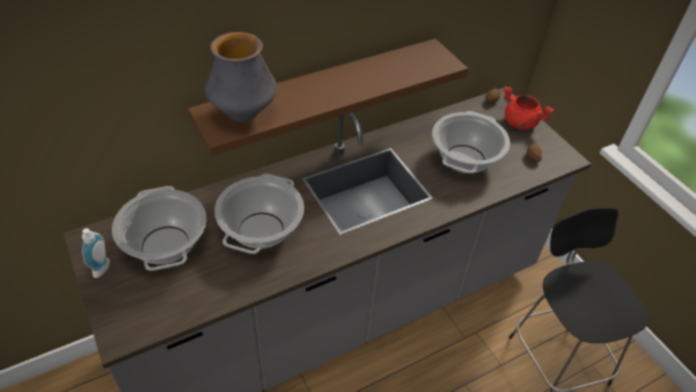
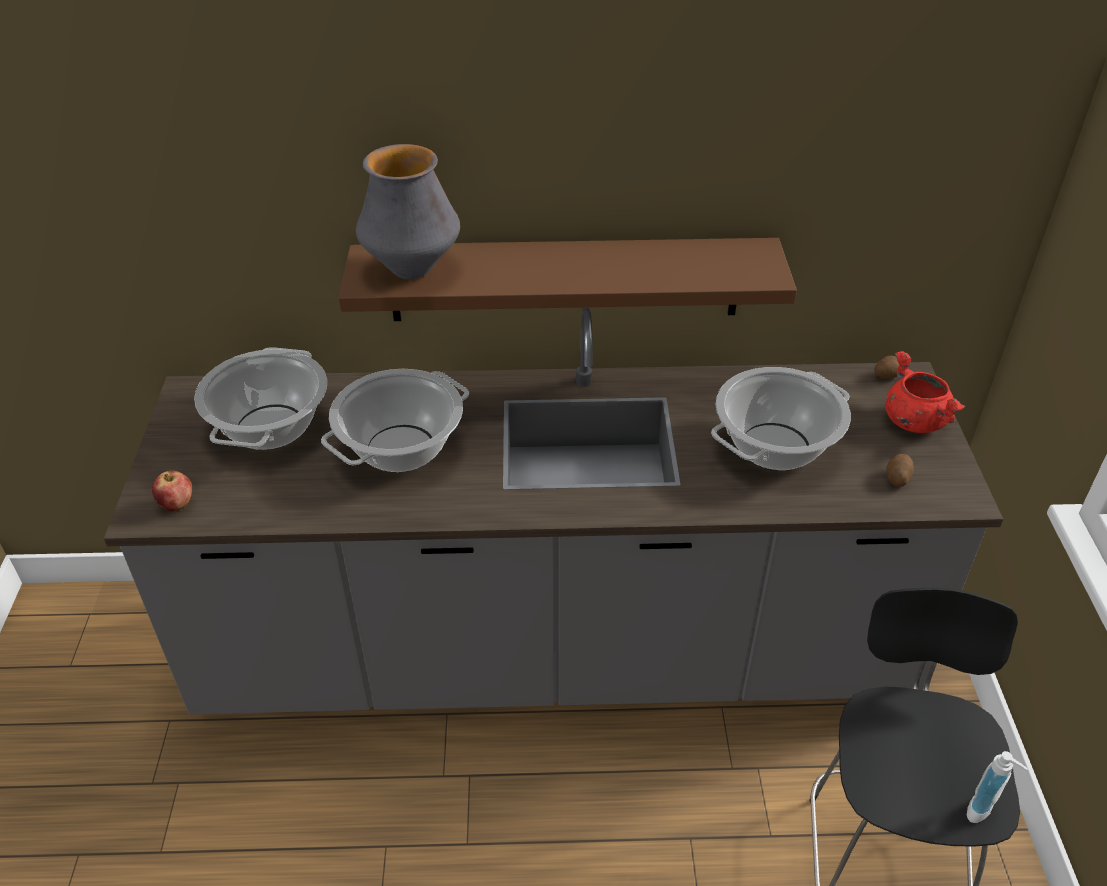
camera: 30 degrees right, 5 degrees down
(104, 269) = (181, 432): soap dispenser -> soap dispenser (984, 811)
(139, 321) = (177, 504): none -> apple

